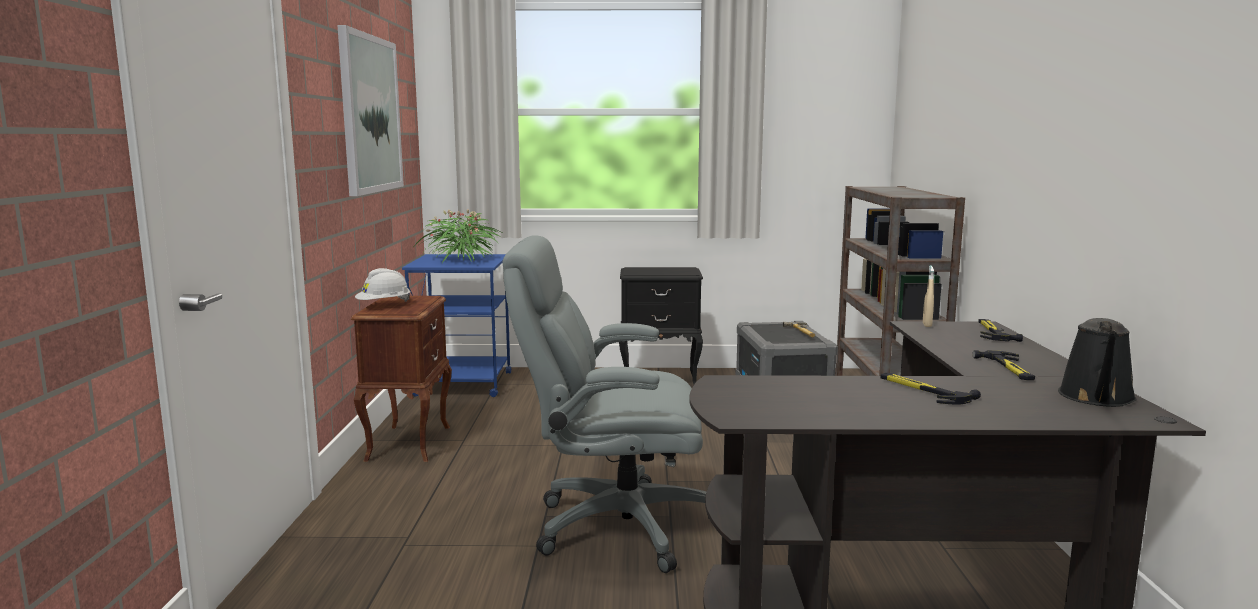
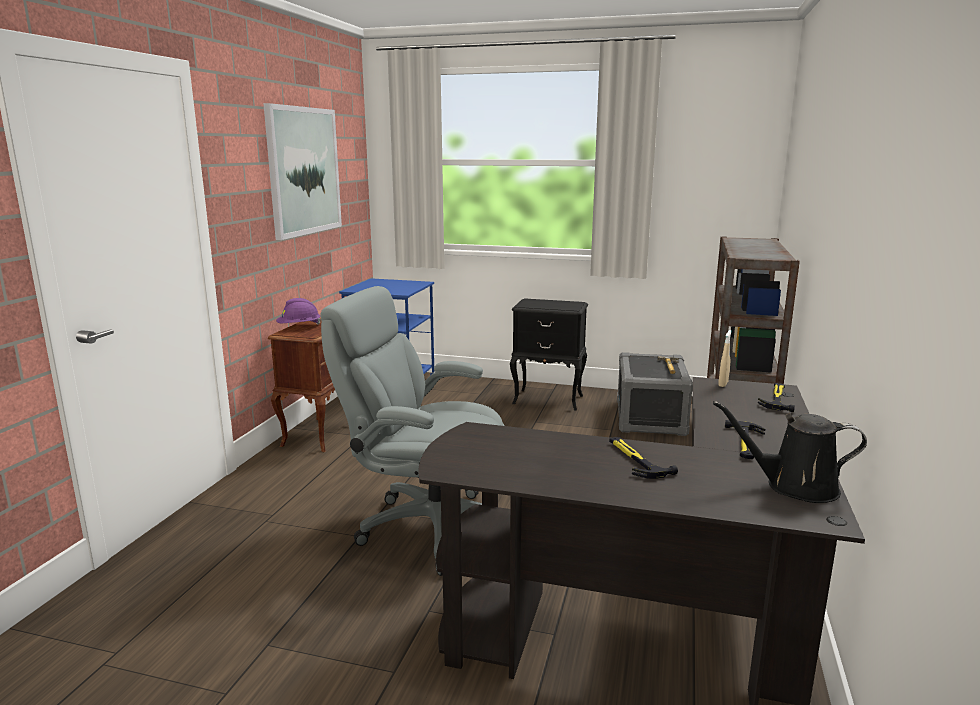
camera: 15 degrees right, 5 degrees up
(384, 305) = (299, 327): white hard hat -> purple hard hat
(461, 260) = (390, 286): potted plant -> none
(1097, 398) = (794, 487): black watering can -> black watering can turned 60 degrees clockwise

